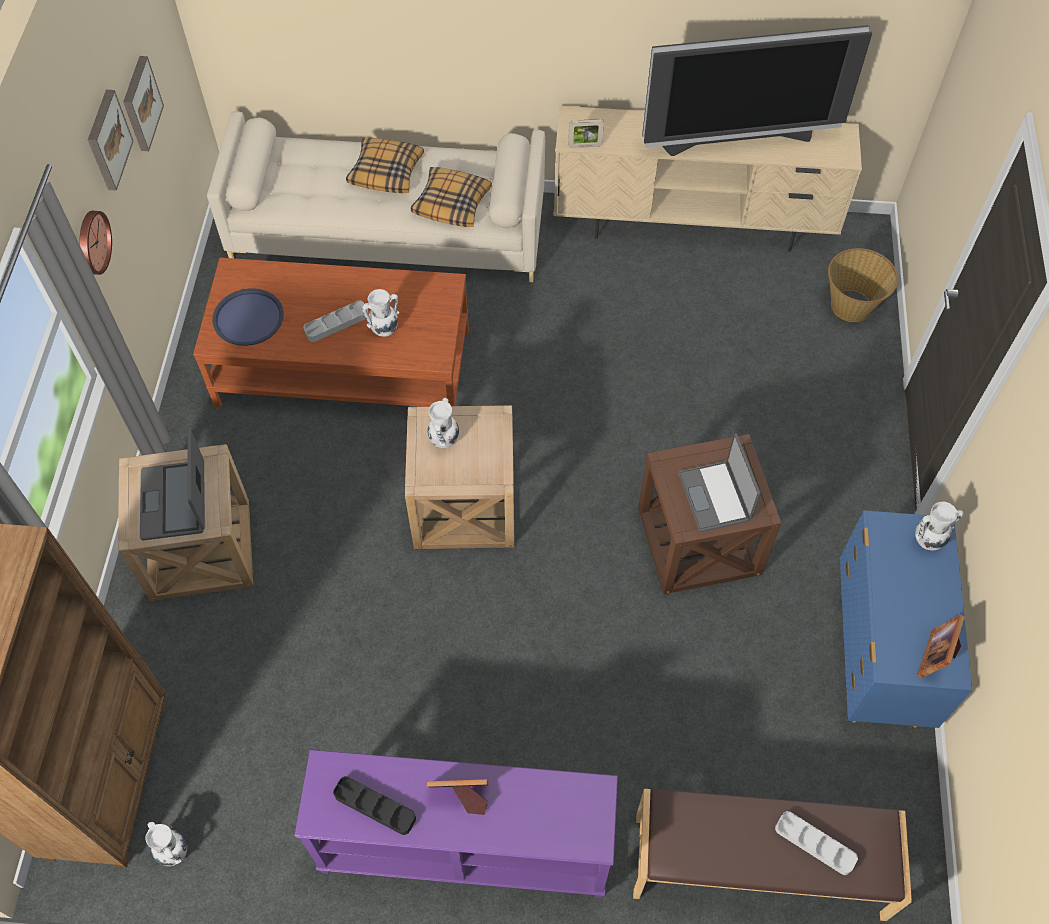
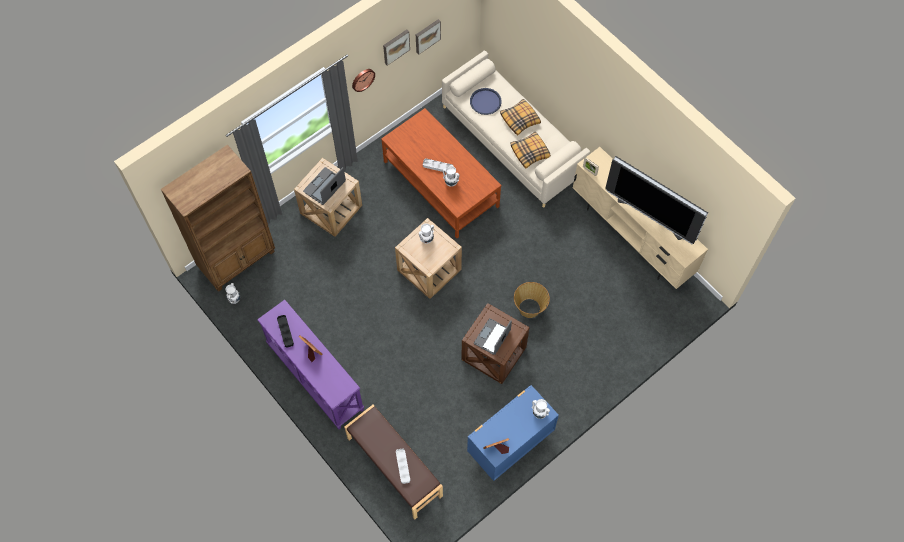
camera: 45 degrees right, 5 degrees up
(248, 318) = (411, 140): blue tray -> blue tray (485, 101)
(851, 305) = (655, 321): basket -> basket (530, 308)

